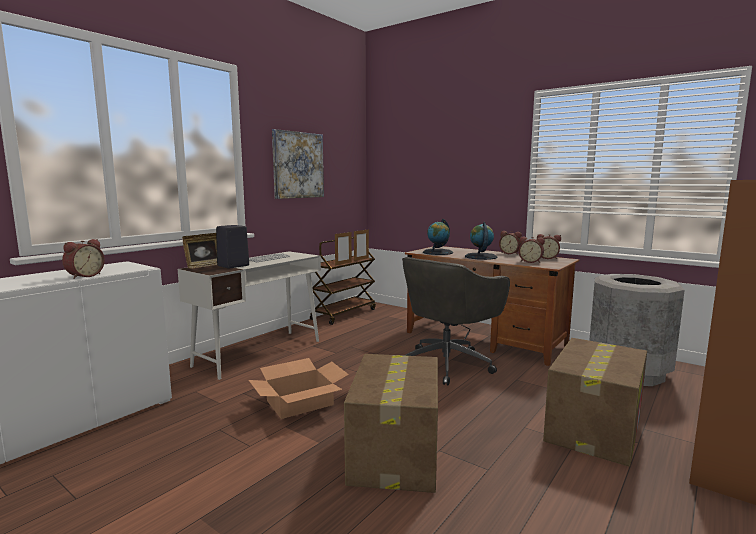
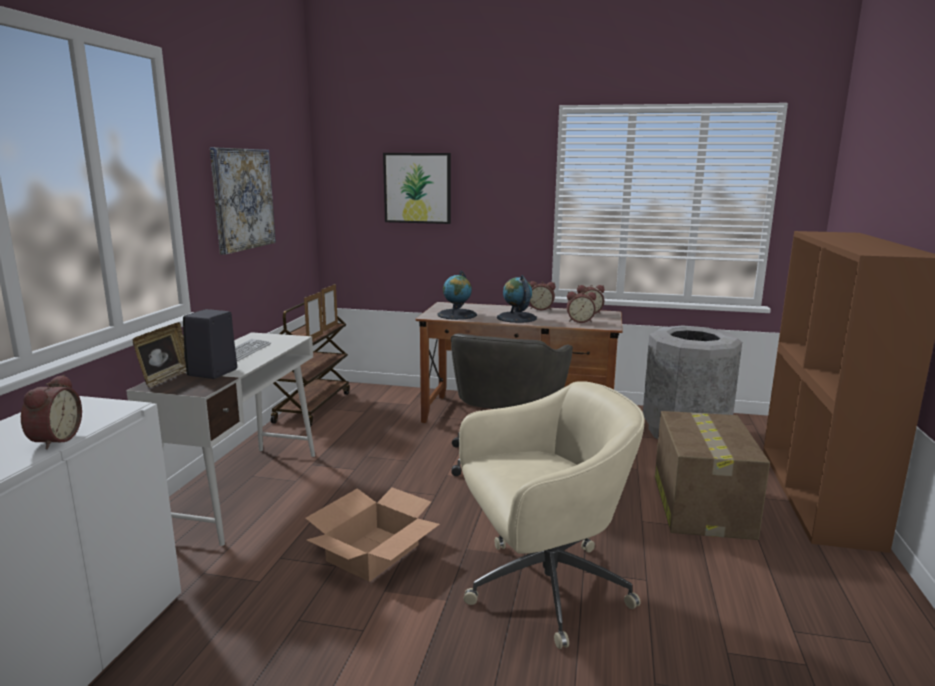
camera: 25 degrees left, 5 degrees up
(395, 453) = (542, 588): cardboard box -> beige office chair
(430, 162) = (417, 188): none -> picture

